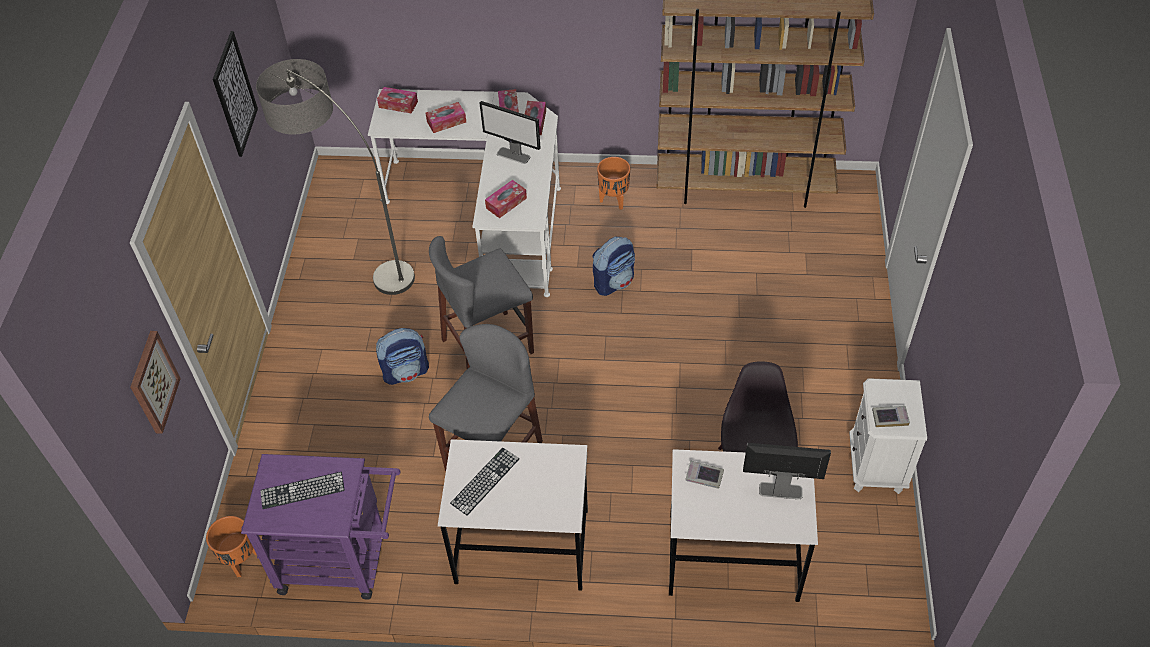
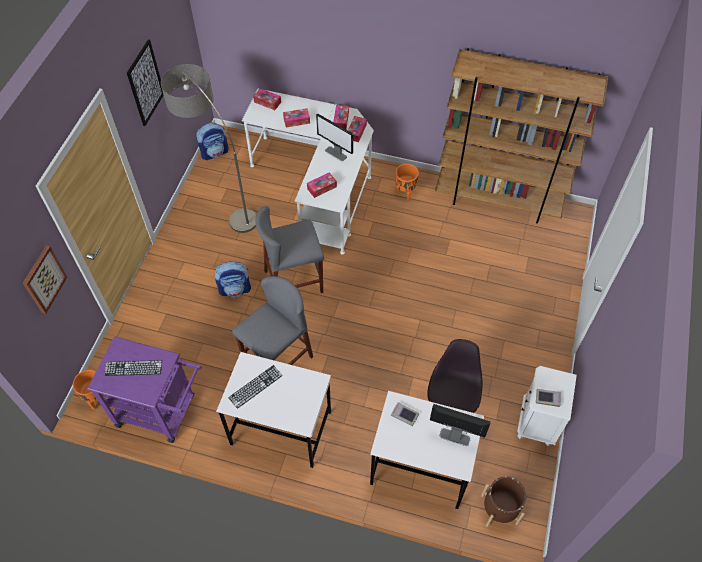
camera: 10 degrees right, 5 degrees up
(614, 282) = (390, 252): backpack -> backpack (215, 152)
(856, 590) = (499, 509): none -> brown planter

